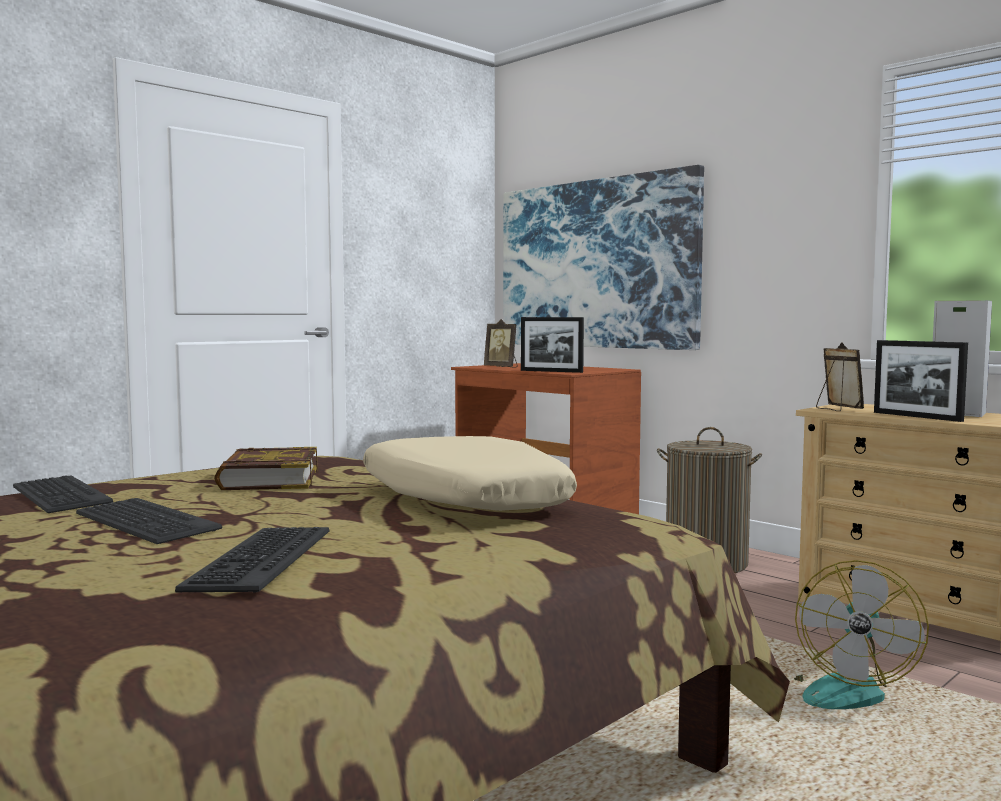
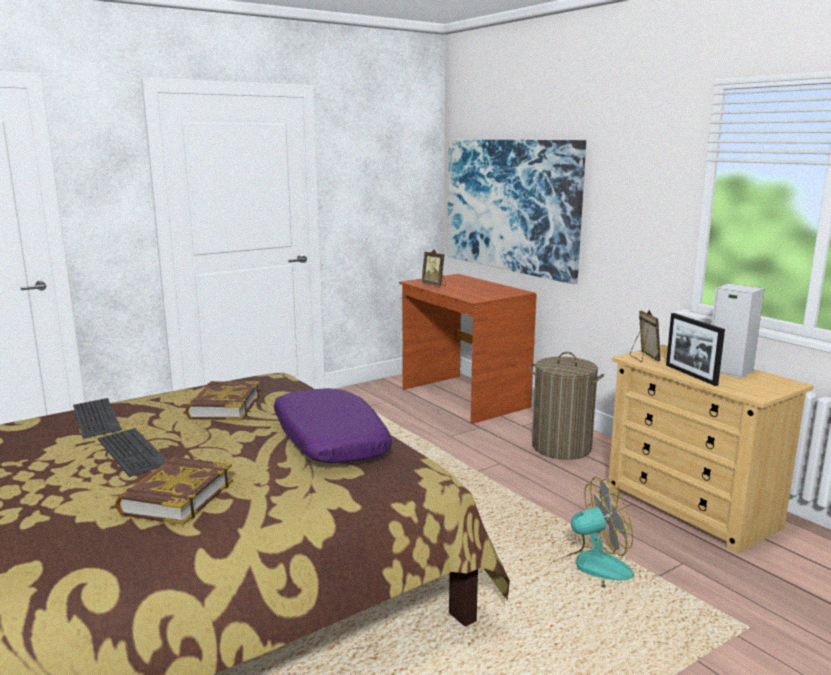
camera: 10 degrees right, 10 degrees up
(259, 559) = (177, 497): keyboard -> book
(462, 500) = (329, 440): beige pillow -> purple pillow
(551, 371) = (463, 295): picture frame -> none
(843, 689) = (590, 570): fan -> fan turned 135 degrees counterclockwise

